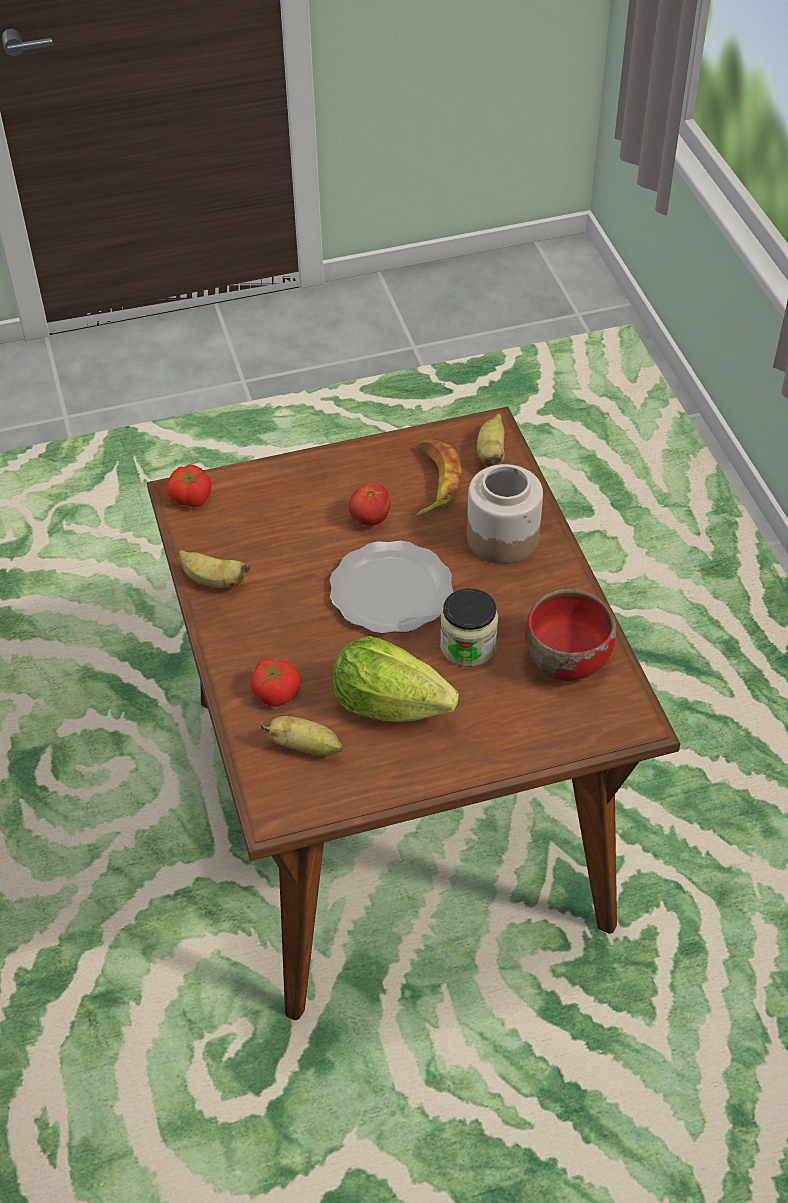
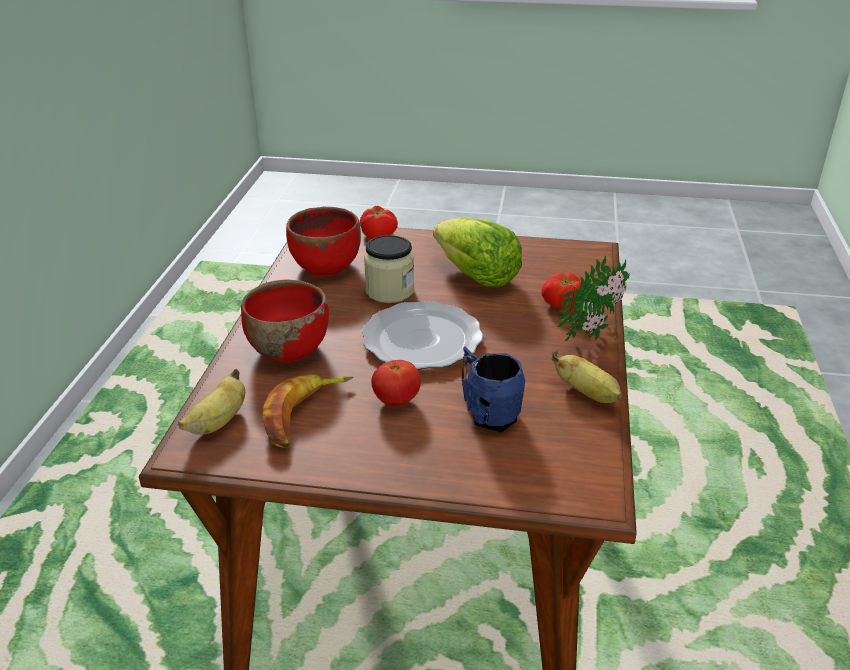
camera: 155 degrees left, 15 degrees down
(190, 497) = (585, 485): tomato -> tomato (379, 234)
(227, 660) = (596, 333): none -> potted plant
(289, 533) = (487, 413): none -> blue mug
(305, 747) = (554, 272): banana -> none
(503, 537) = (288, 349): jar -> red bowl

